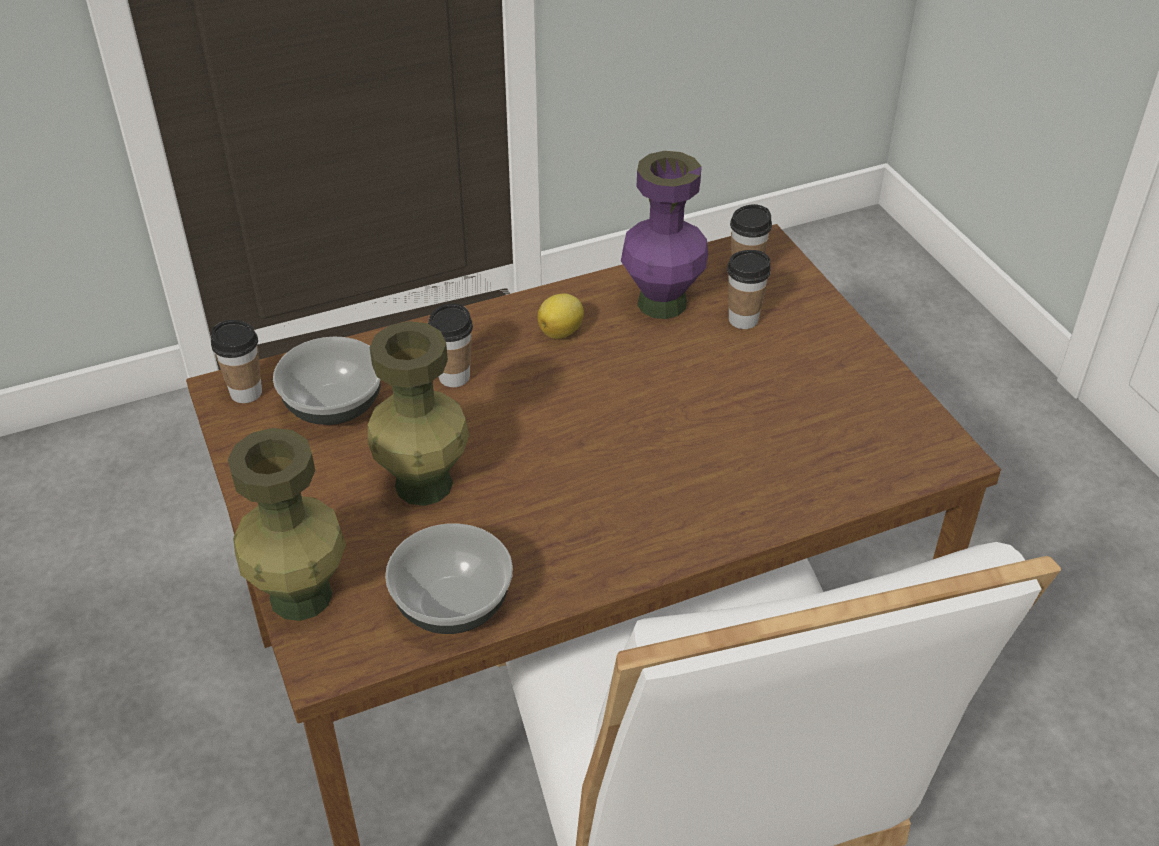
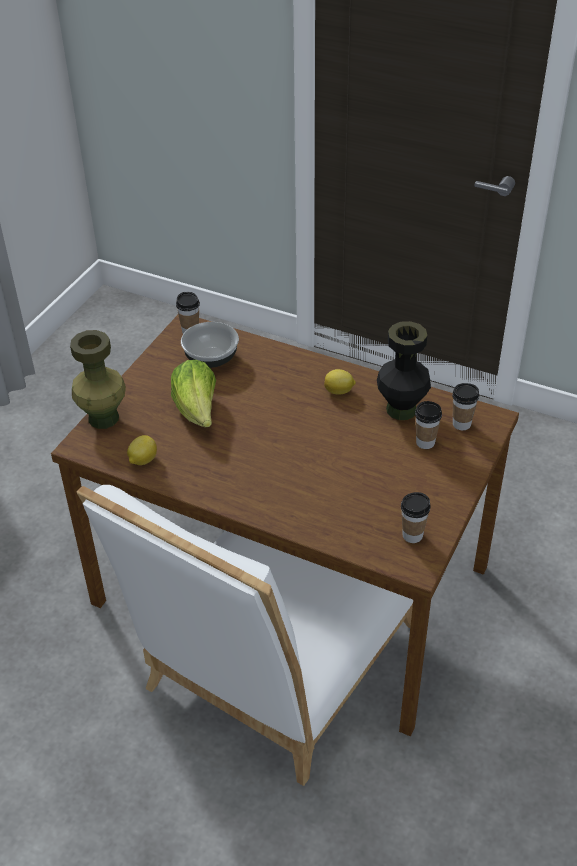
camera: 50 degrees right, 0 degrees up
(423, 484) = (197, 411): green vase -> lettuce
(451, 604) = (142, 460): bowl -> lemon
(454, 377) = (269, 379): cup -> cup (412, 535)
(662, 302) = (401, 409): purple vase -> black vase

